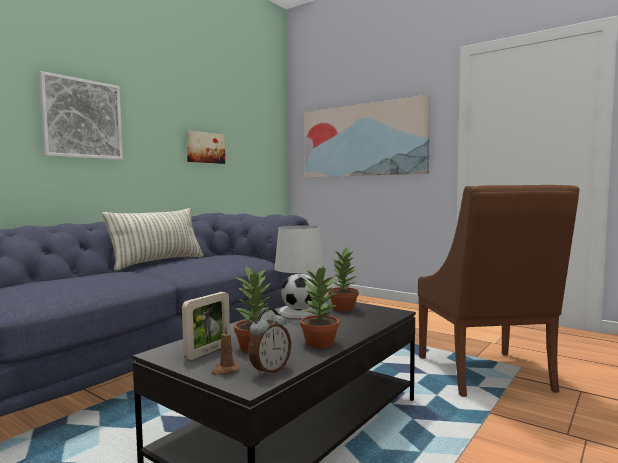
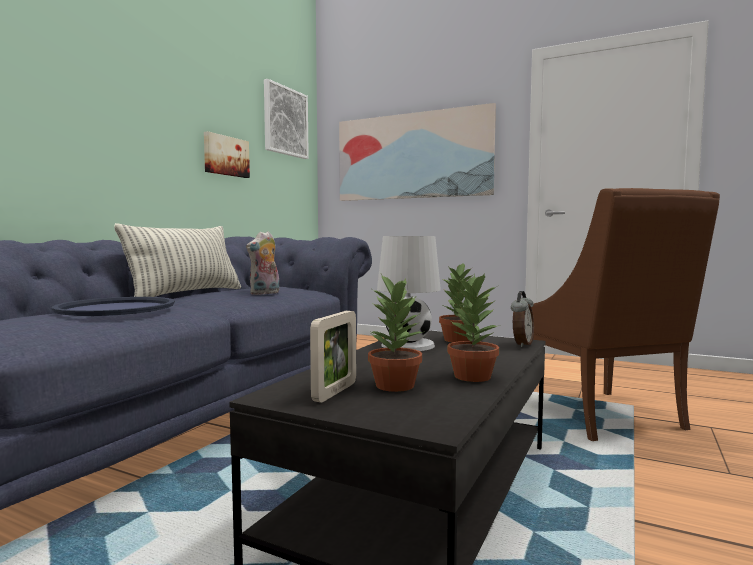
camera: 10 degrees left, 0 degrees up
(82, 119) = (72, 101): picture -> picture (285, 121)
(94, 277) = (116, 308): none -> blue tray
(215, 262) = (265, 293): none -> plush toy
(225, 371) = (383, 413): brown candle -> none
(269, 370) = (442, 409): alarm clock -> alarm clock (521, 344)

